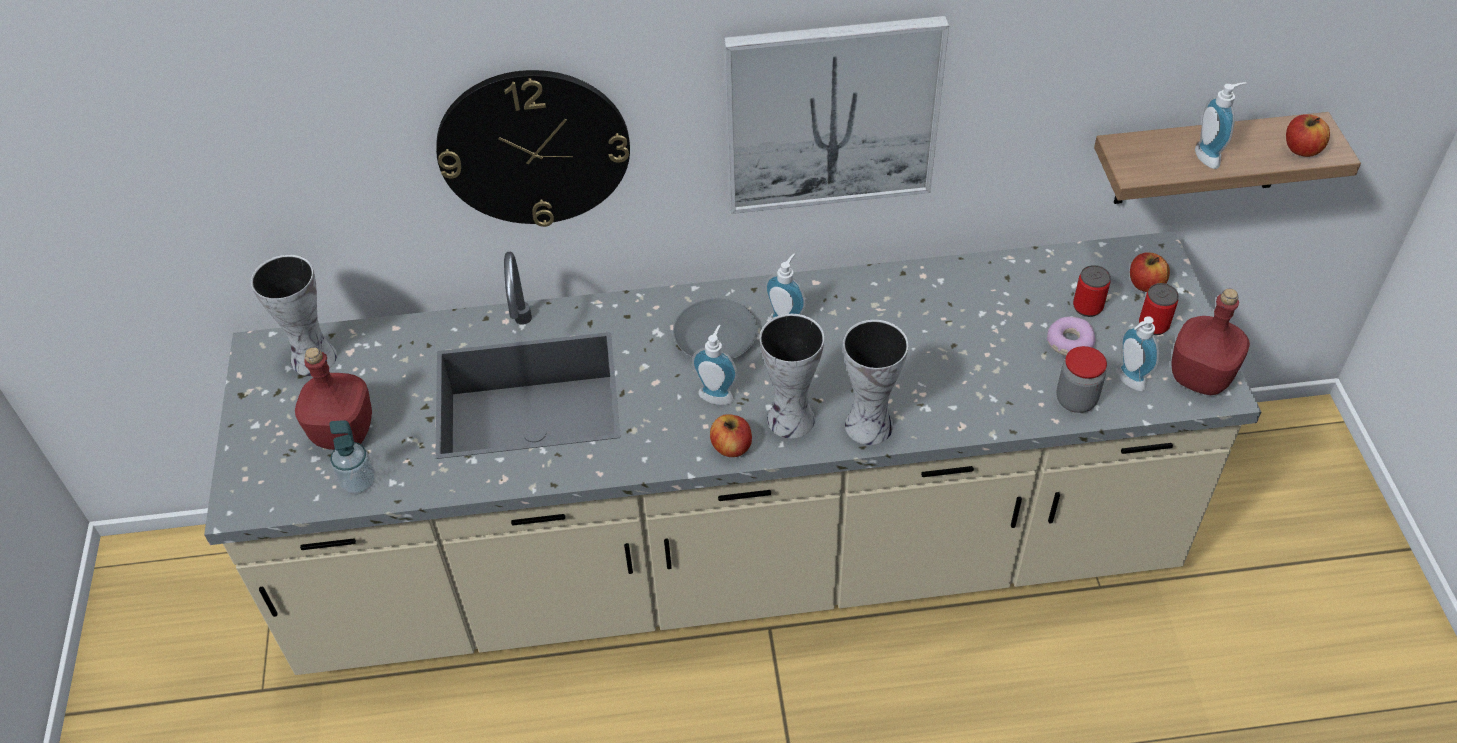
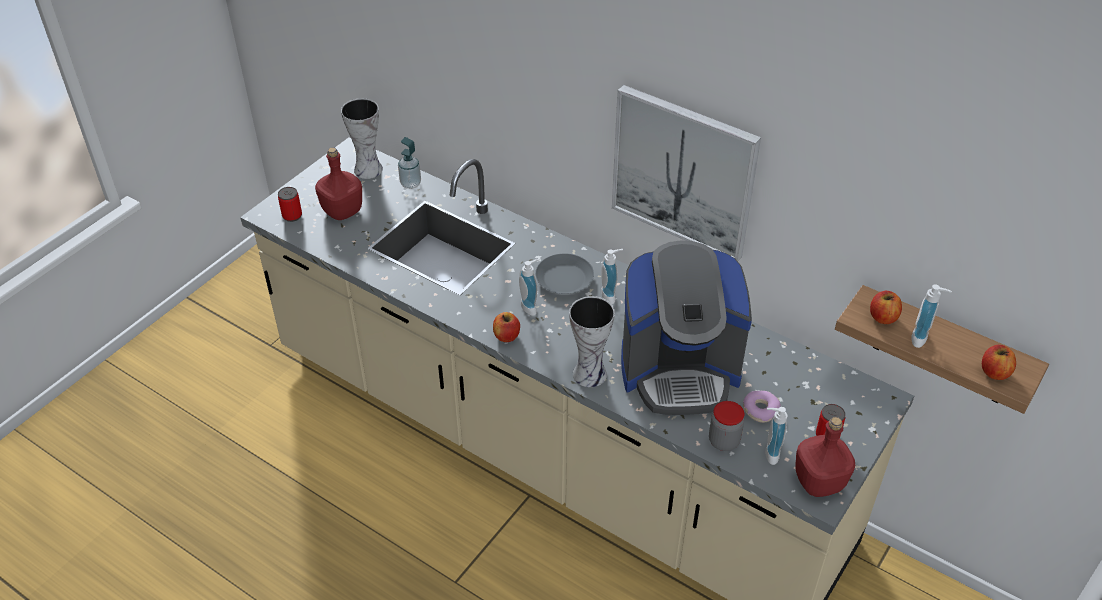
camera: 40 degrees right, 5 degrees down
(358, 483) = (323, 237): soap dispenser -> soap dispenser (410, 184)
(533, 147) = (512, 104): wall clock -> none
(788, 419) = (551, 342): vase -> none
(950, 356) = (679, 370): none -> coffee machine
(1087, 307) = (797, 399): can -> can (292, 216)
(1145, 284) = (852, 411): apple -> apple (883, 317)

